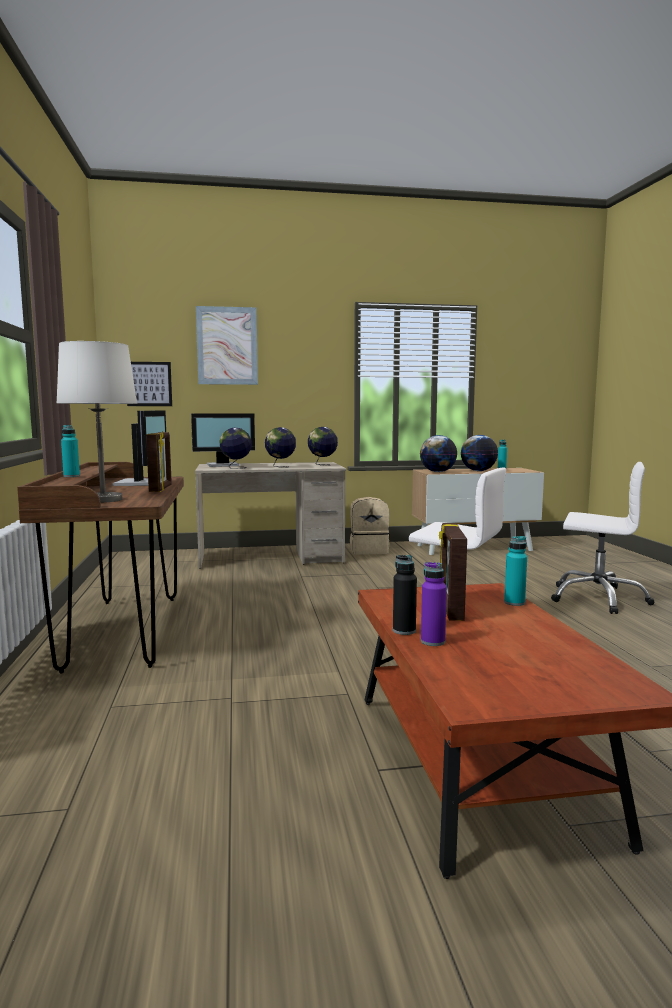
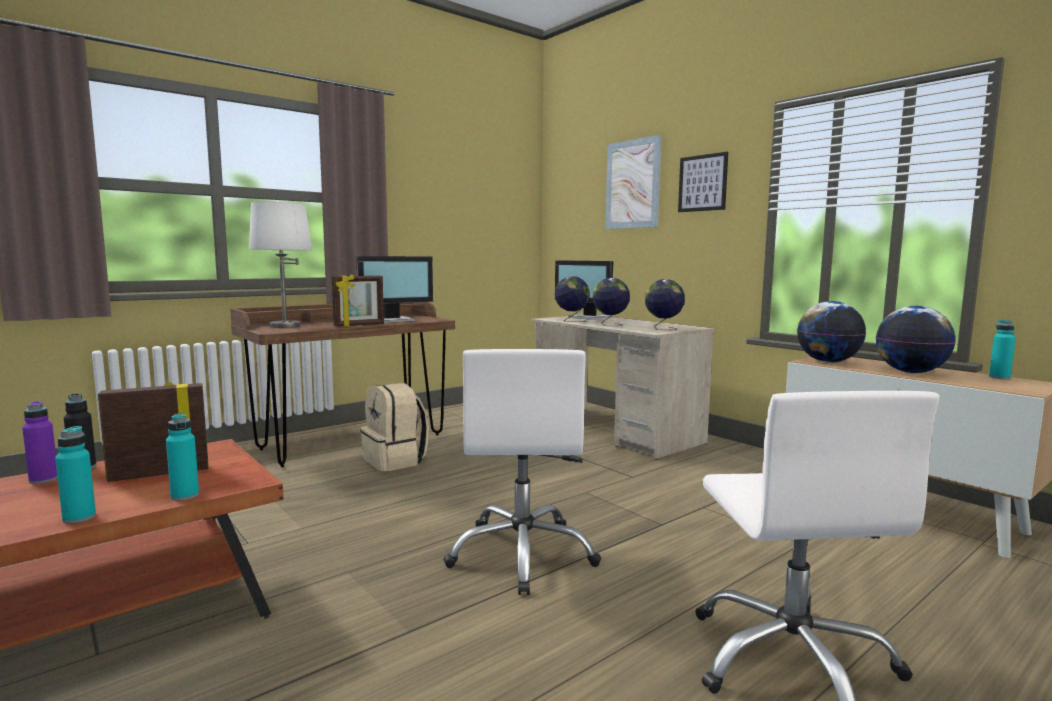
camera: 60 degrees right, 0 degrees up
(71, 476) = (319, 307): turquoise bottle -> turquoise bottle (79, 518)
(149, 384) = (571, 230): picture -> picture (702, 183)
(369, 551) = (734, 459): beige backpack -> beige backpack (395, 461)

